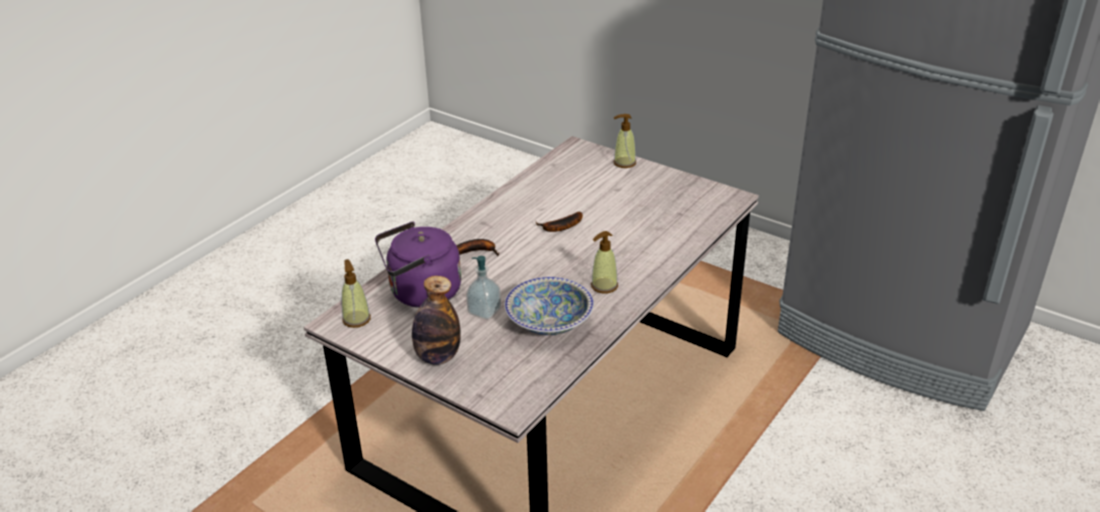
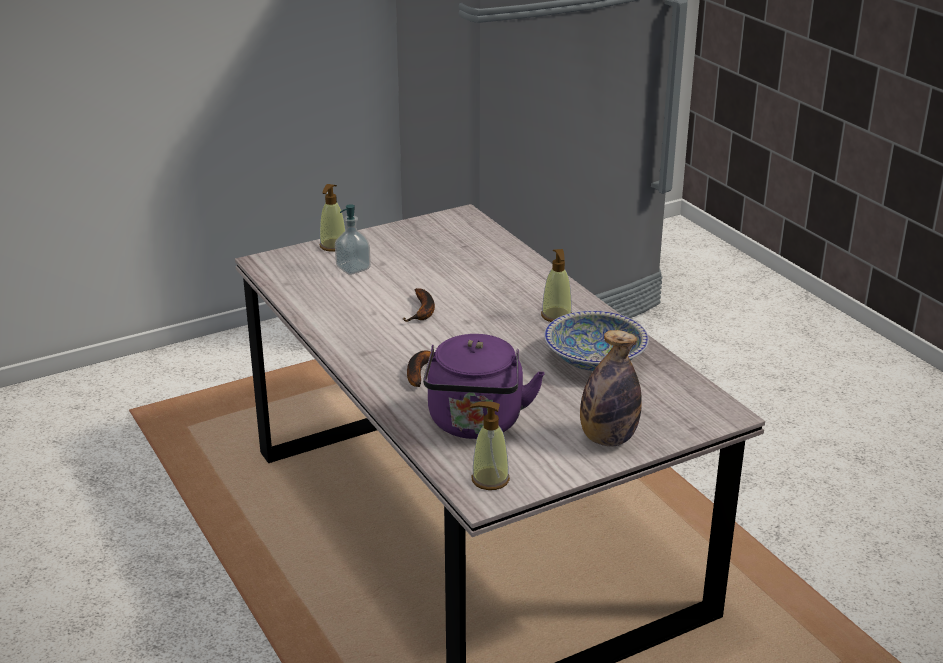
camera: 65 degrees left, 5 degrees down
(484, 311) = (544, 392): soap dispenser -> soap dispenser (353, 268)

